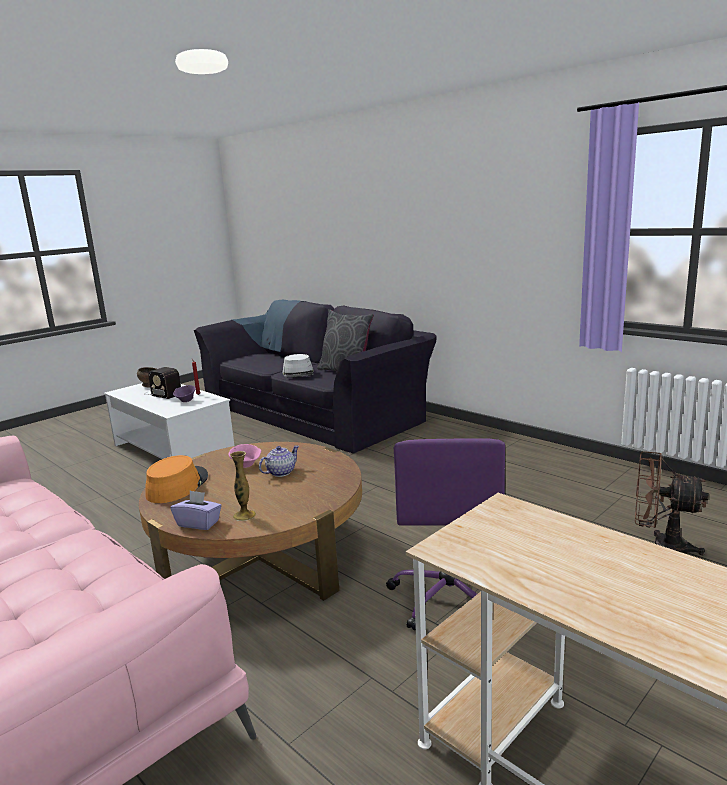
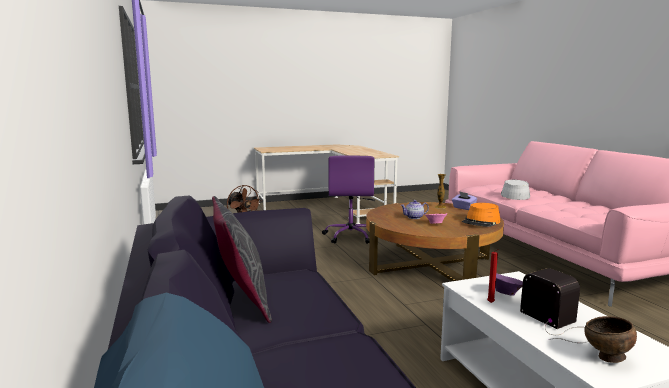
camera: 155 degrees left, 5 degrees down
(298, 373) = (315, 313): grey hat -> grey hat (514, 195)
(450, 597) = (350, 236): purple office chair -> purple office chair turned 150 degrees clockwise

